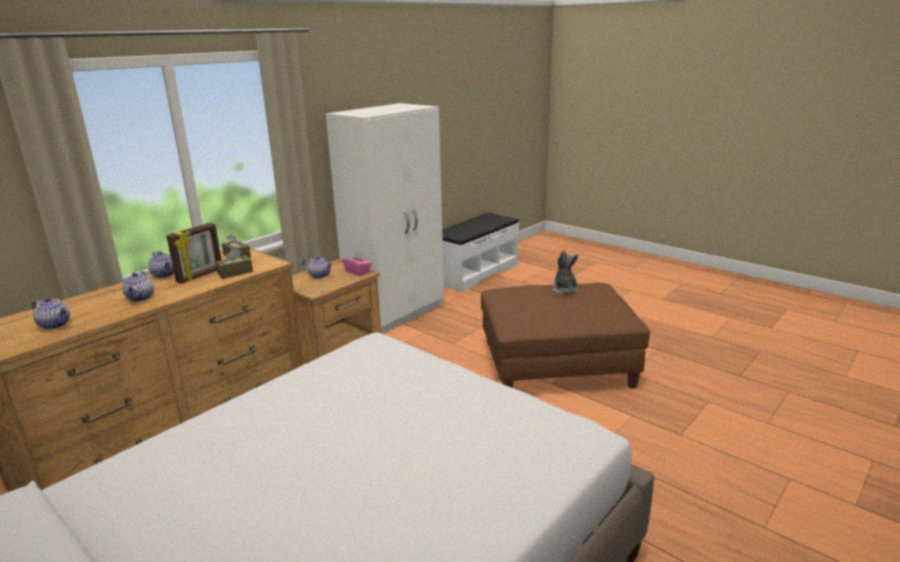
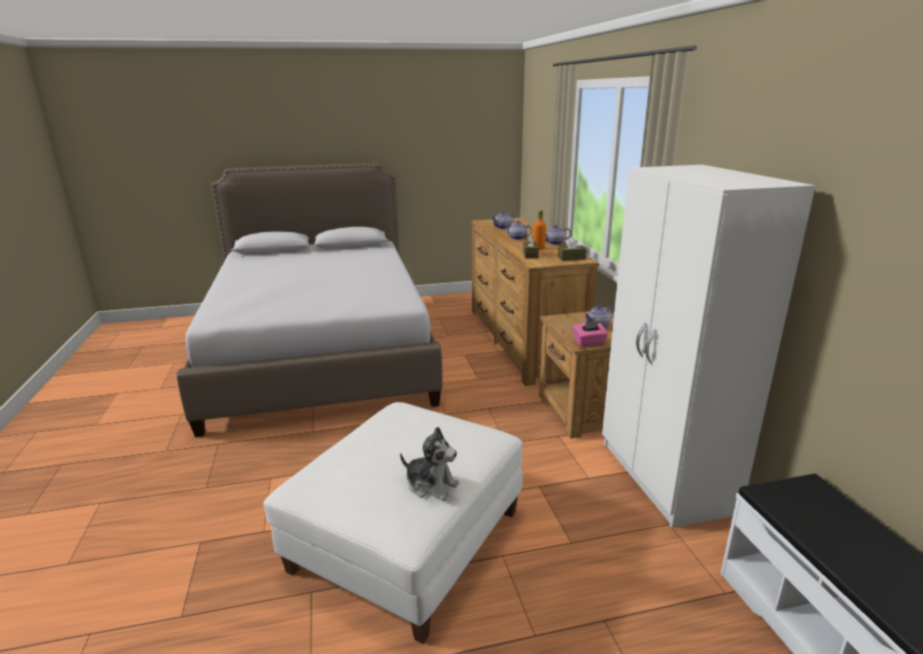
camera: 125 degrees right, 0 degrees up
(200, 275) = (539, 249): picture frame -> orange bottle
(556, 363) = (408, 540): brown ottoman -> white ottoman

